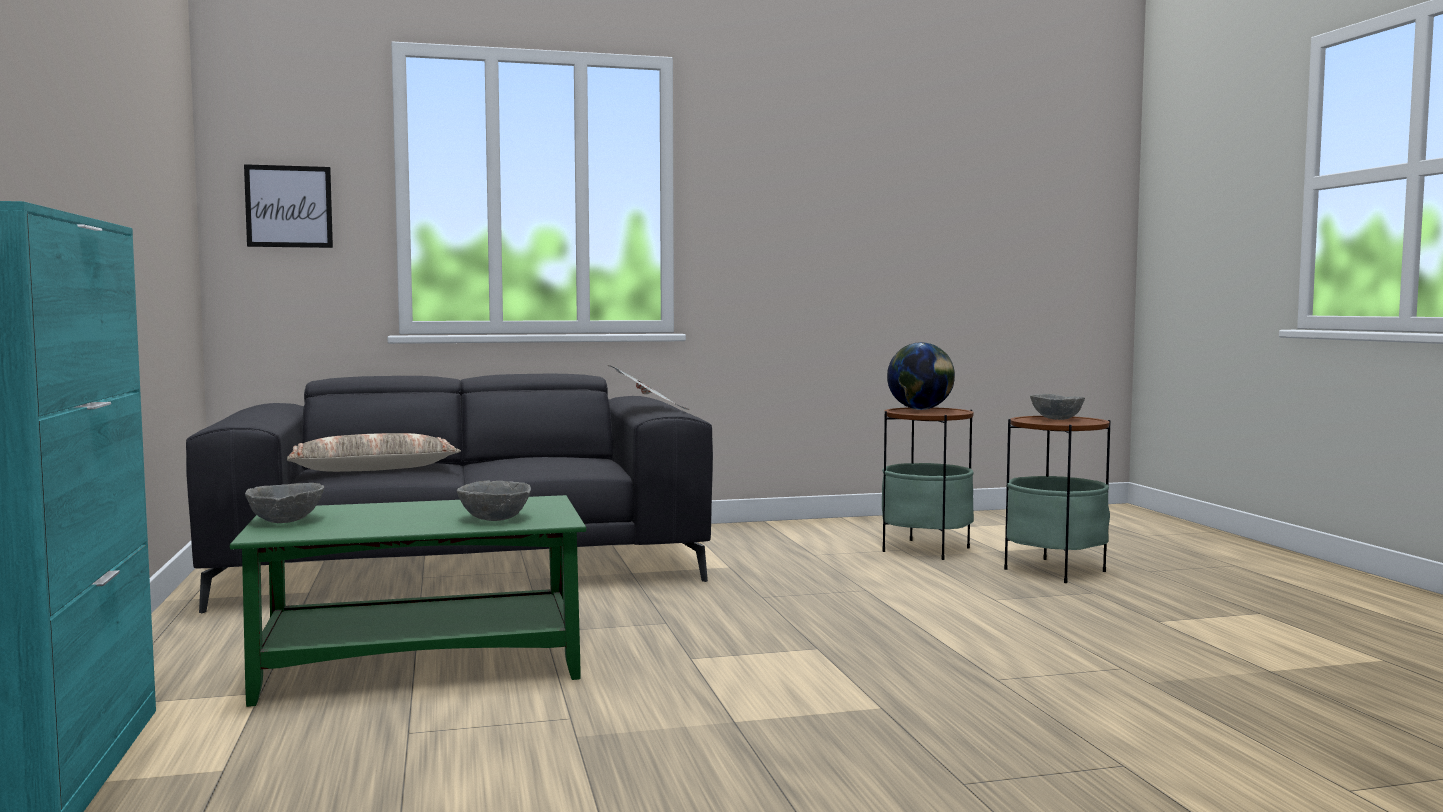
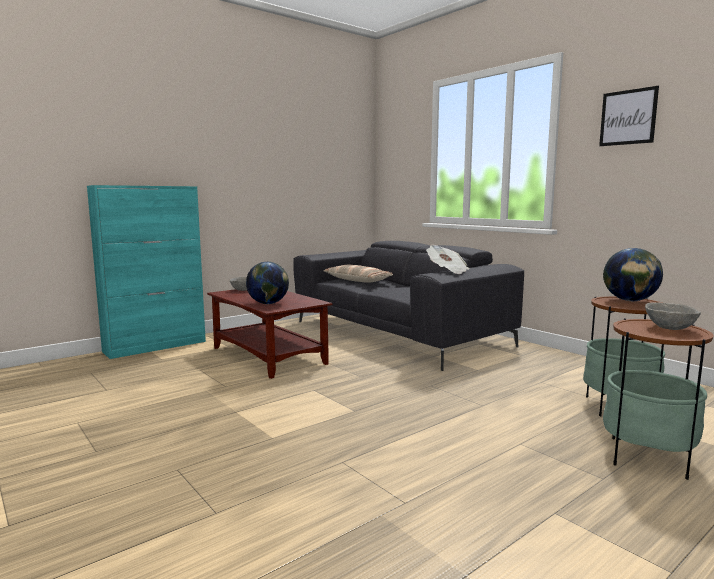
camera: 65 degrees right, 5 degrees up
(289, 206) = (398, 165): picture -> picture (628, 117)
(423, 665) = (269, 356): green coffee table -> brown coffee table
(495, 519) = (268, 303): grey bowl -> globe

